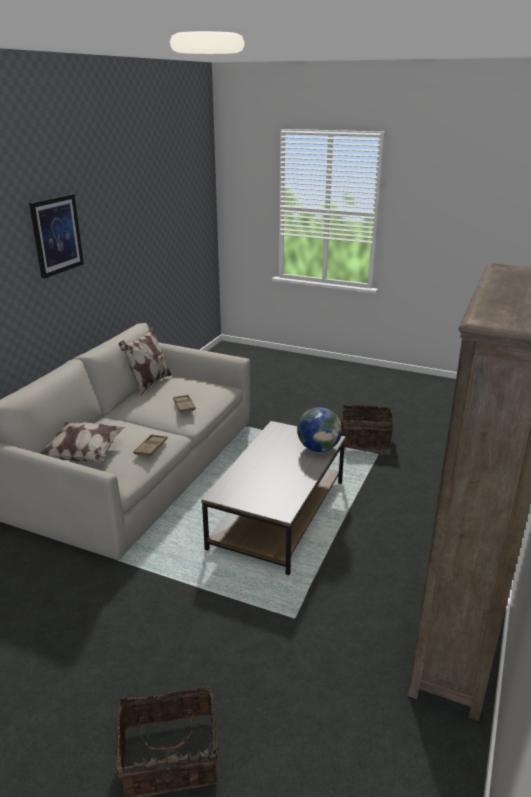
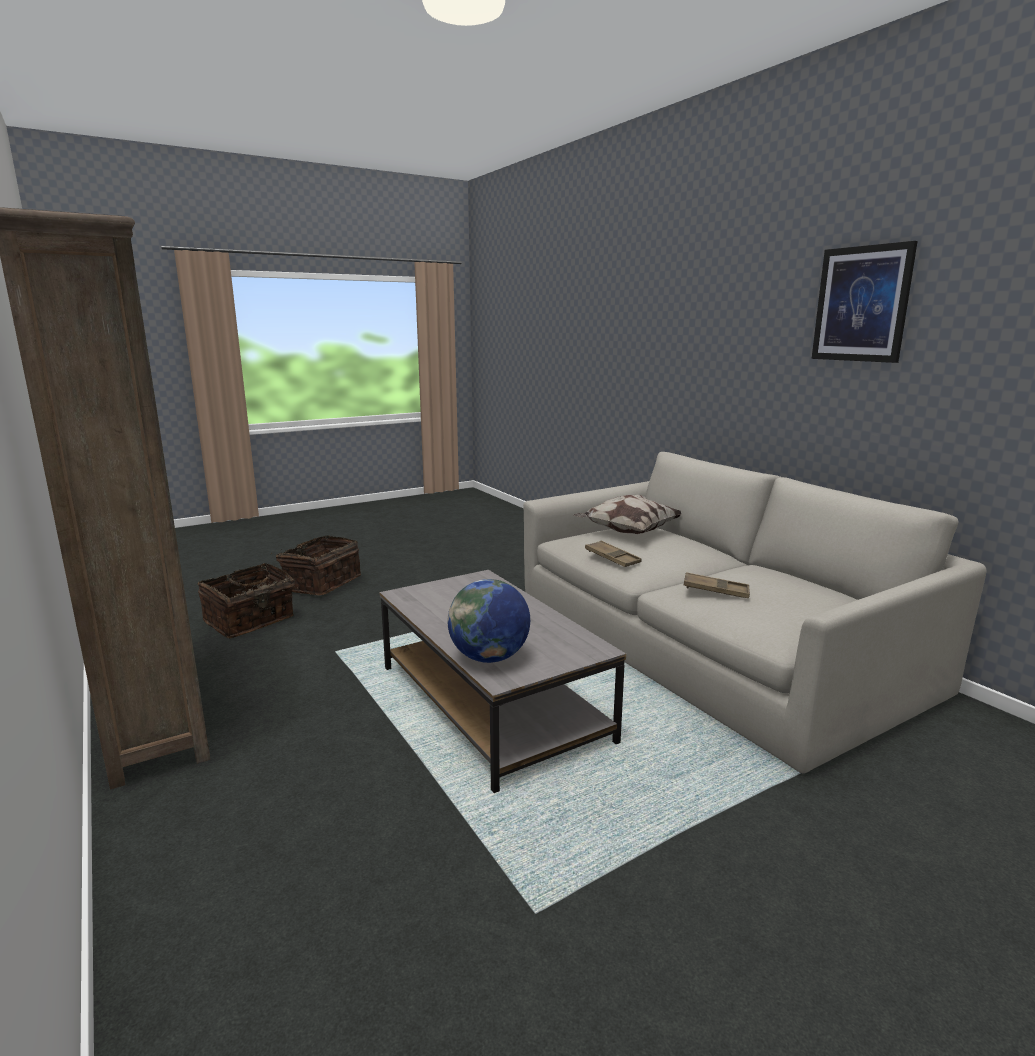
camera: 125 degrees right, 10 degrees down
(148, 384) = (828, 587): pillow -> none
(364, 440) = (620, 933): basket -> basket (251, 620)

